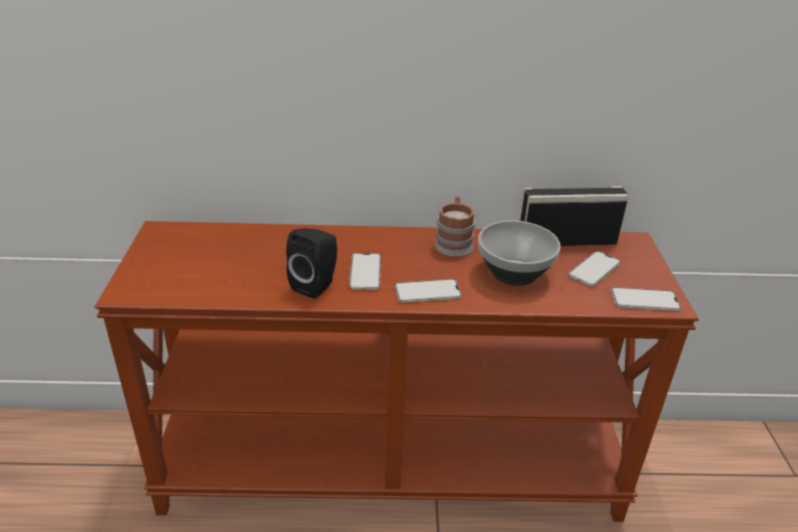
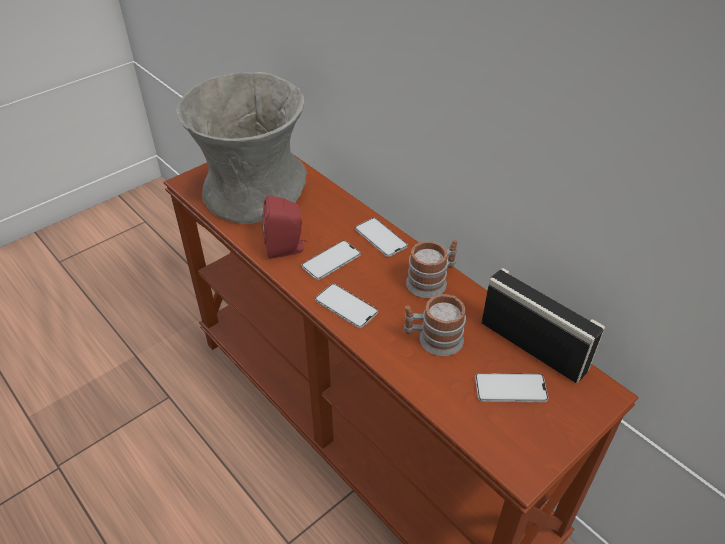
camera: 50 degrees right, 10 degrees up
(210, 264) = (253, 191): none -> grey vase
(316, 285) = (286, 249): black speaker -> red speaker
(513, 273) = (433, 339): bowl -> mug
(645, 300) = (505, 449): phone -> phone (380, 237)

